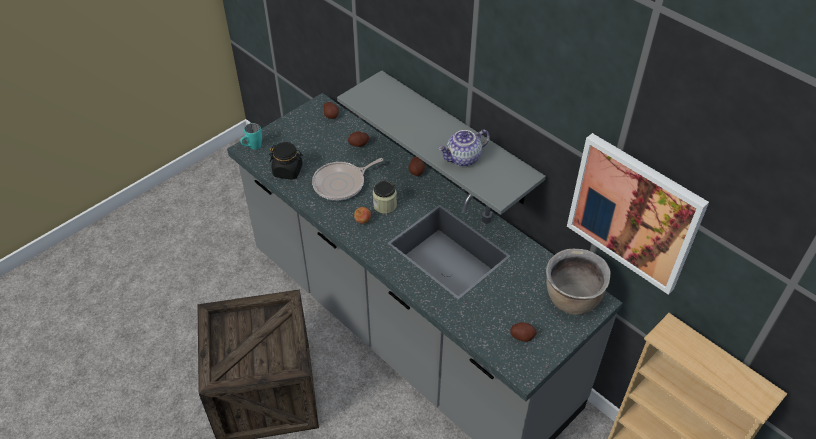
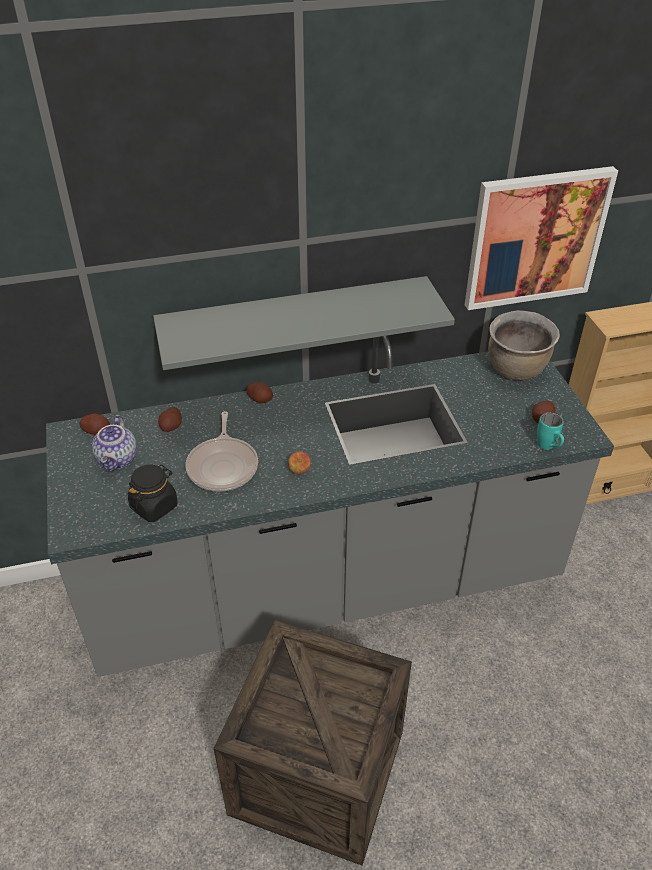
camera: 60 degrees left, 5 degrees down
(252, 148) = (75, 526): turquoise mug -> turquoise mug (548, 448)
(385, 205) = (290, 443): jar -> none
(463, 159) = (359, 313): teapot -> teapot (118, 459)

